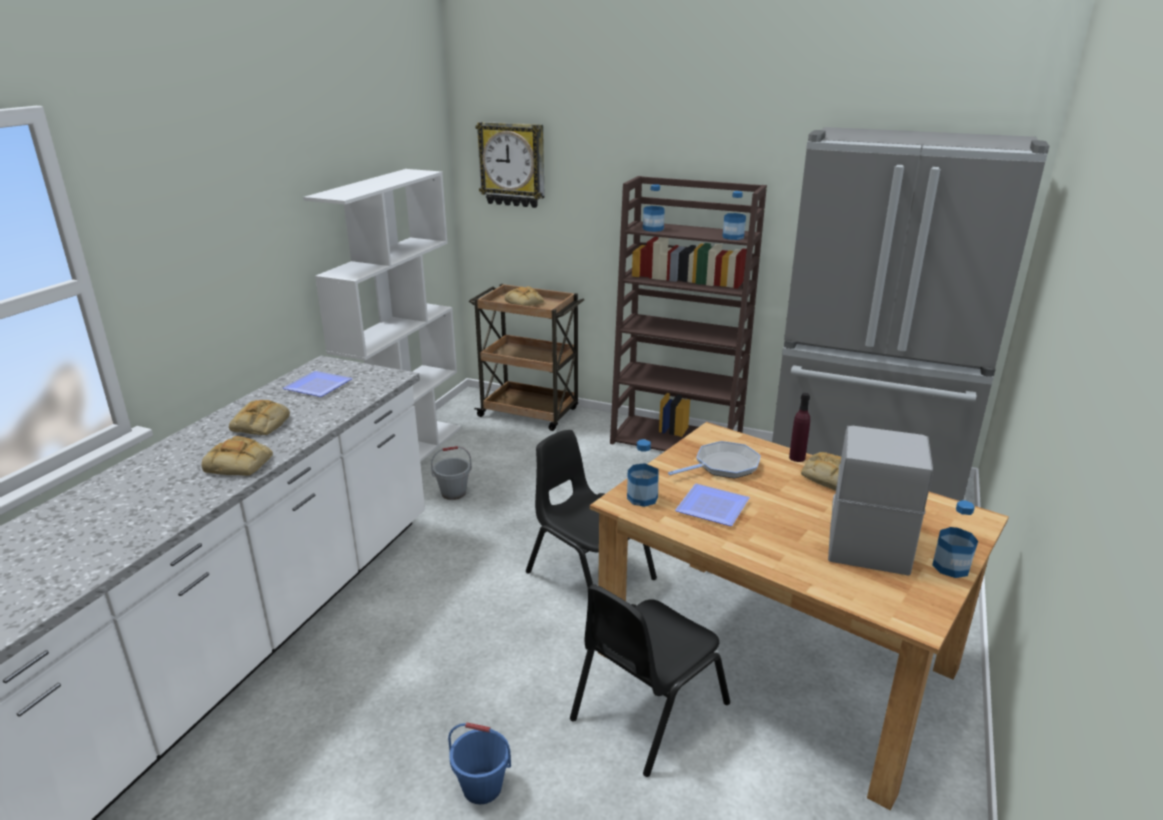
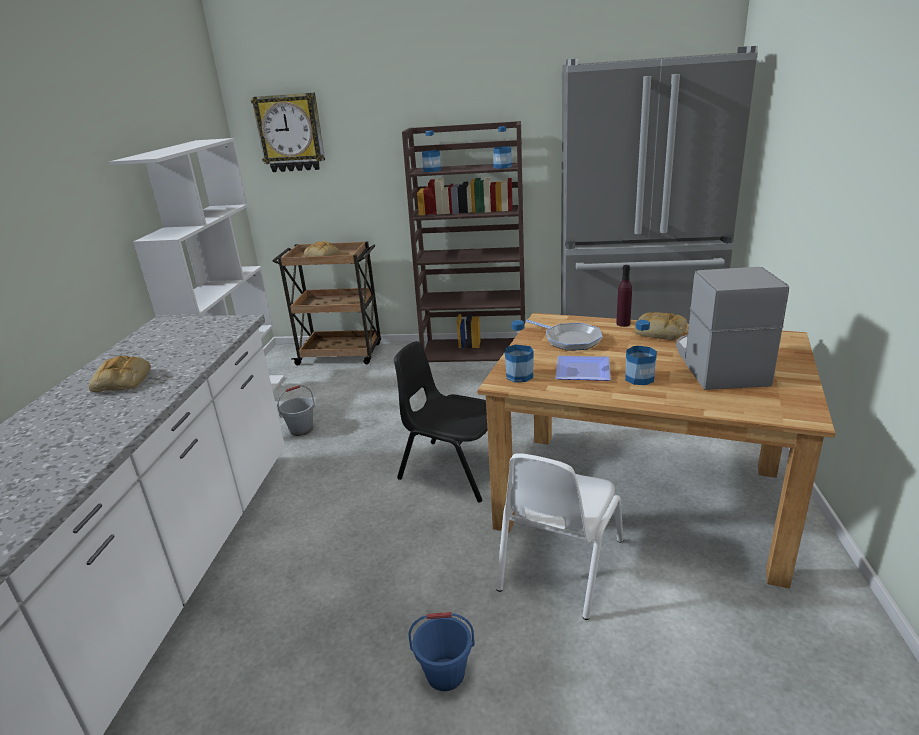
camera: 15 degrees left, 0 degrees up
(240, 463) = (118, 418): bread -> none
(315, 387) = (165, 341): plate -> none
(648, 710) = (559, 564): black chair -> white chair
(723, 466) = (569, 340): frying pan -> frying pan turned 90 degrees clockwise
(951, 567) = (796, 373): bottle -> bottle (639, 378)

